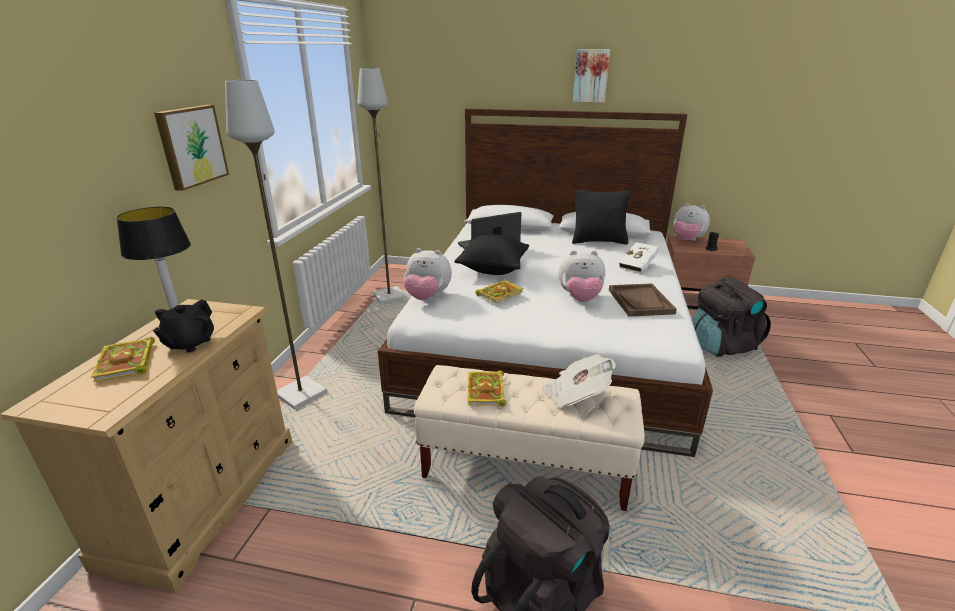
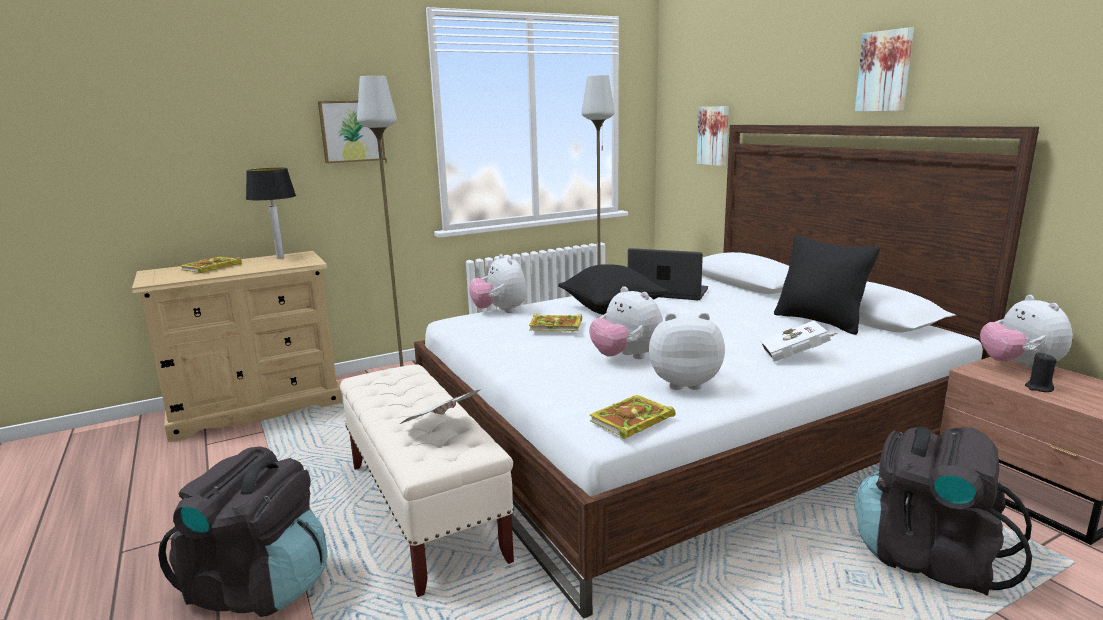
camera: 50 degrees right, 10 degrees down
(189, 343) = (250, 268): black teapot -> none
(441, 116) = (714, 135): none -> picture
(486, 392) = (393, 392): book -> book (631, 421)
(640, 301) = (683, 383): brown tray -> plush toy

